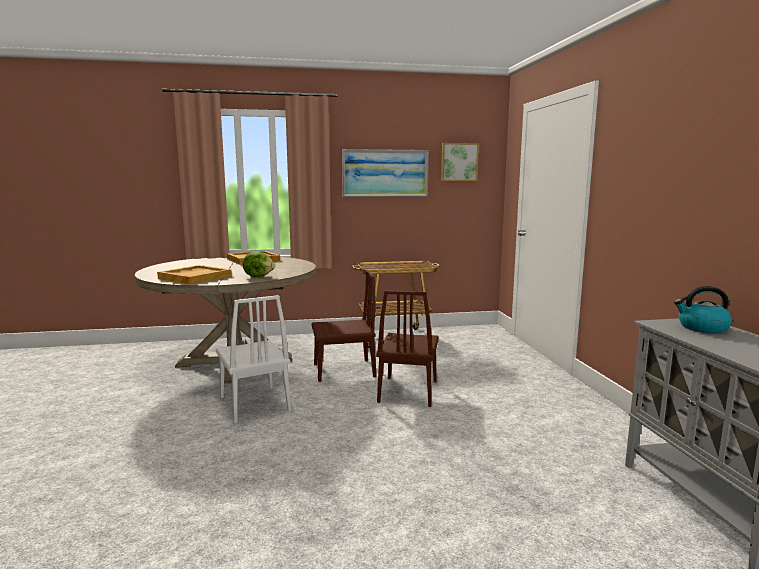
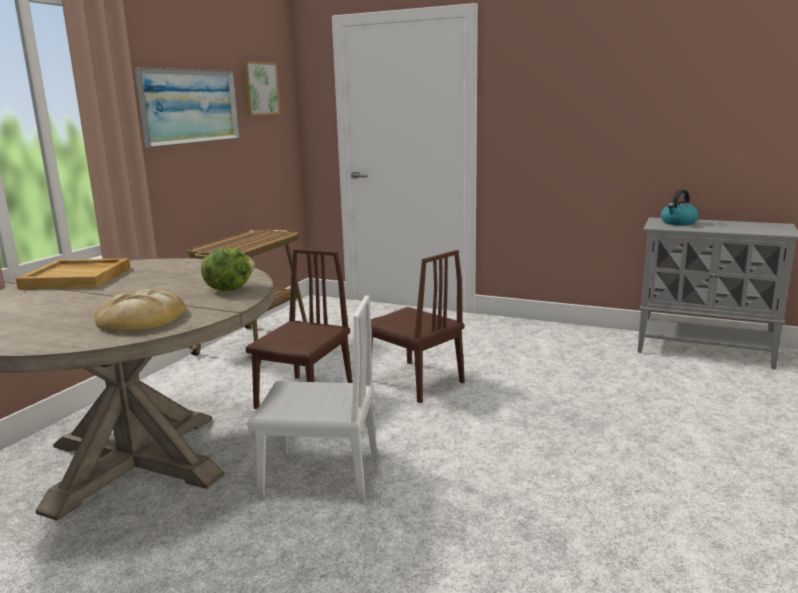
camera: 55 degrees left, 5 degrees up
(195, 277) = (141, 319): beige tray -> bread

